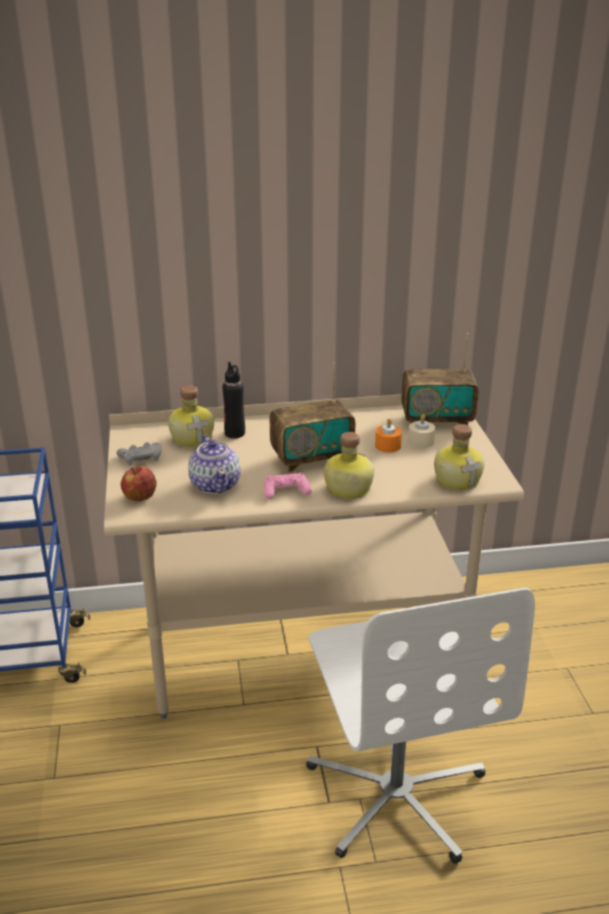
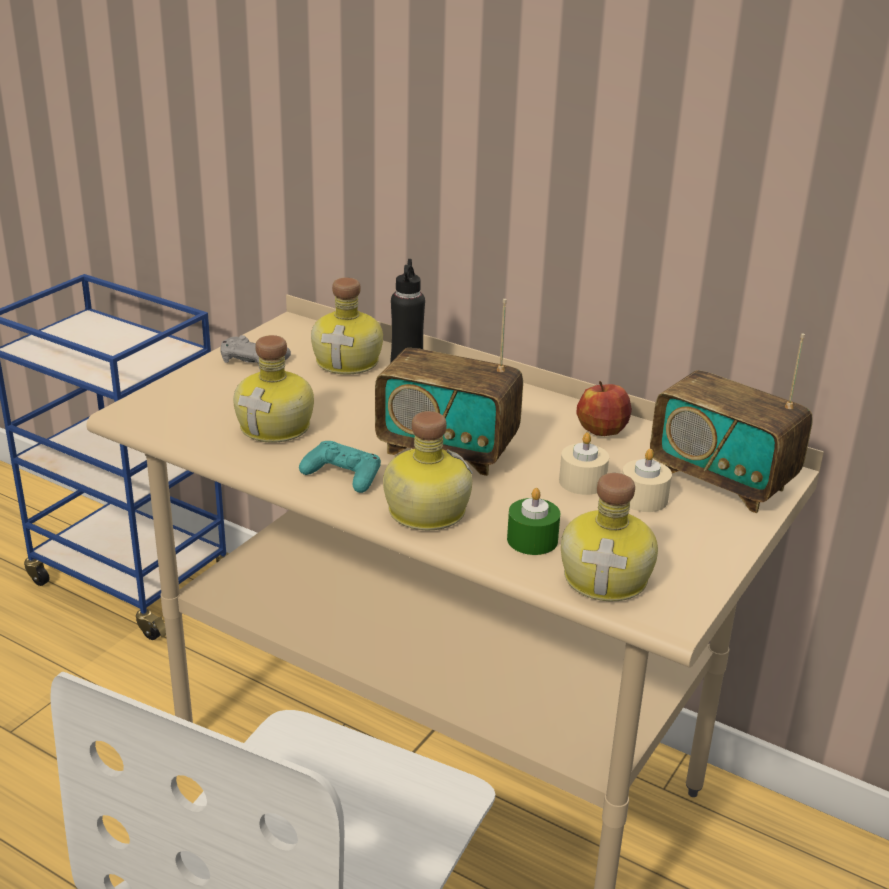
camera: 40 degrees right, 0 degrees up
(140, 497) = (174, 403): apple -> apple (602, 431)
(215, 484) = (277, 427): teapot -> bottle
(286, 491) = (343, 475): pink game controller -> turquoise game controller
(387, 446) = (582, 482): orange candle -> beige candle
(408, 479) = (532, 540): none -> green candle

